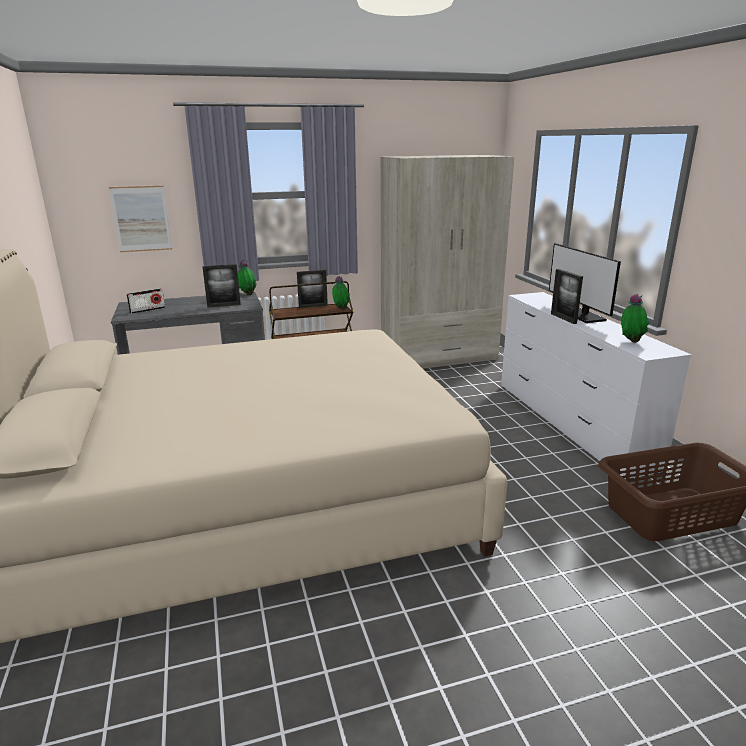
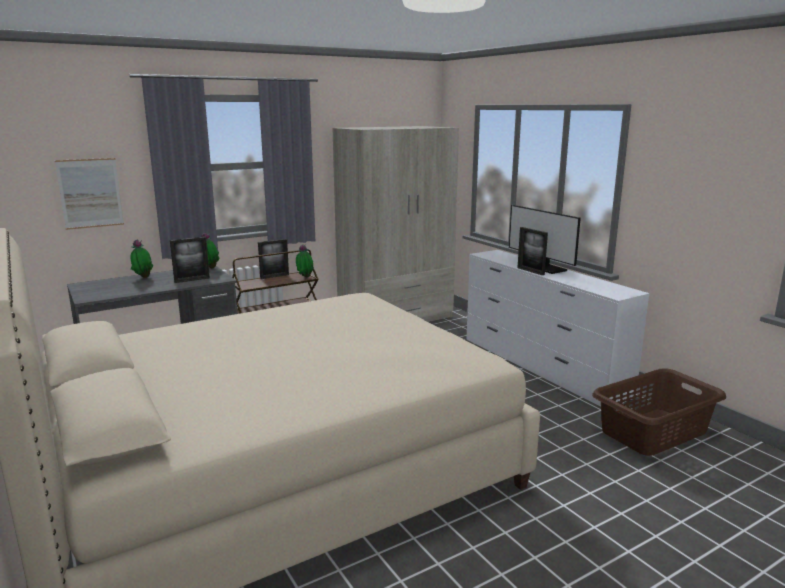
camera: 15 degrees left, 5 degrees down
(147, 310) = (109, 290): radio -> none
(630, 341) = (597, 286): potted plant -> potted plant (143, 277)

